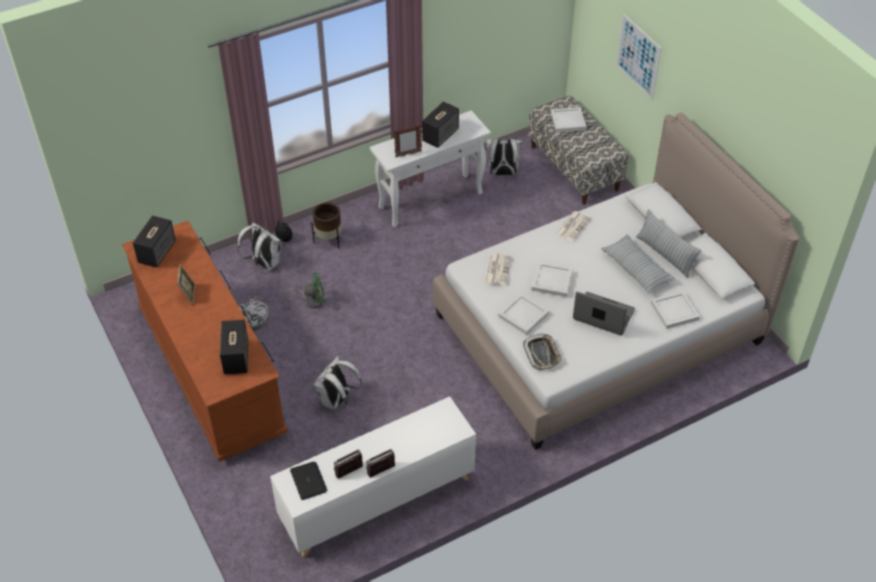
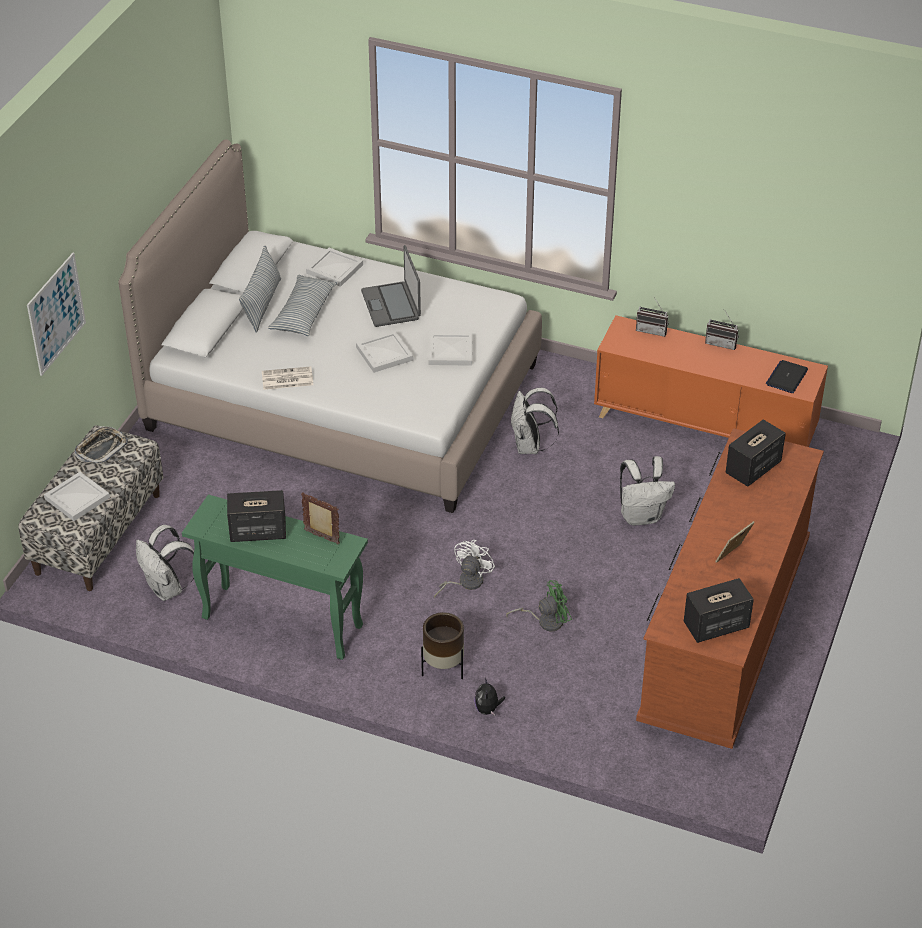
camera: 130 degrees left, 5 degrees down
(255, 321) = (626, 645): white fan -> white fan (465, 582)
(264, 263) = (541, 699): white backpack -> white backpack (530, 446)
(311, 300) = (545, 621): green fan -> green fan turned 120 degrees clockwise
(350, 473) = (747, 359): radio -> radio (652, 330)
(377, 500) = (705, 426): white cabinet -> orange cabinet
(431, 200) = (280, 622): white console table -> green console table
(497, 269) = (411, 395): newspaper -> none
(542, 354) = (483, 317): tray -> tray (101, 448)

